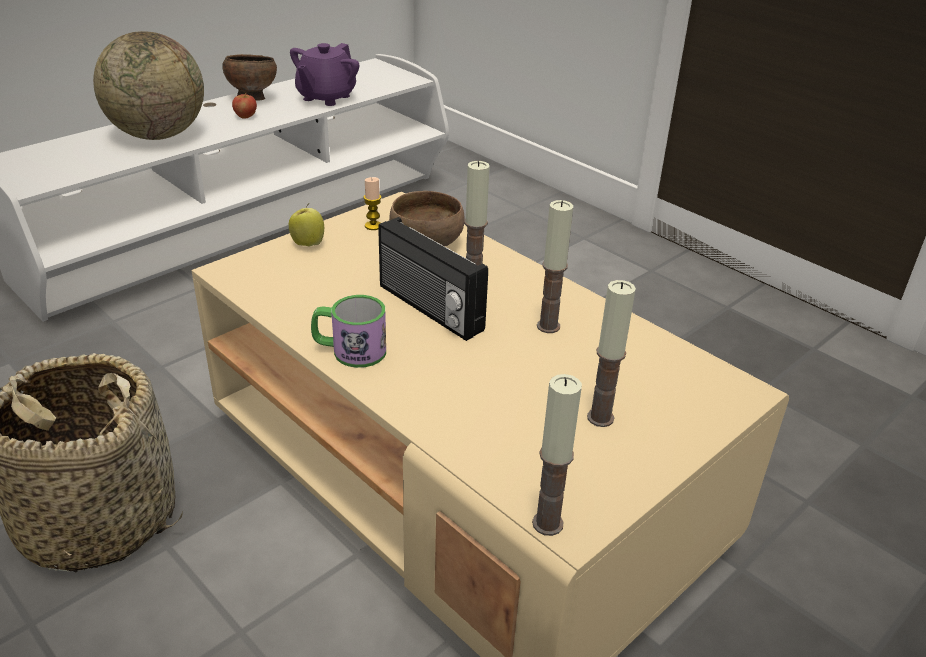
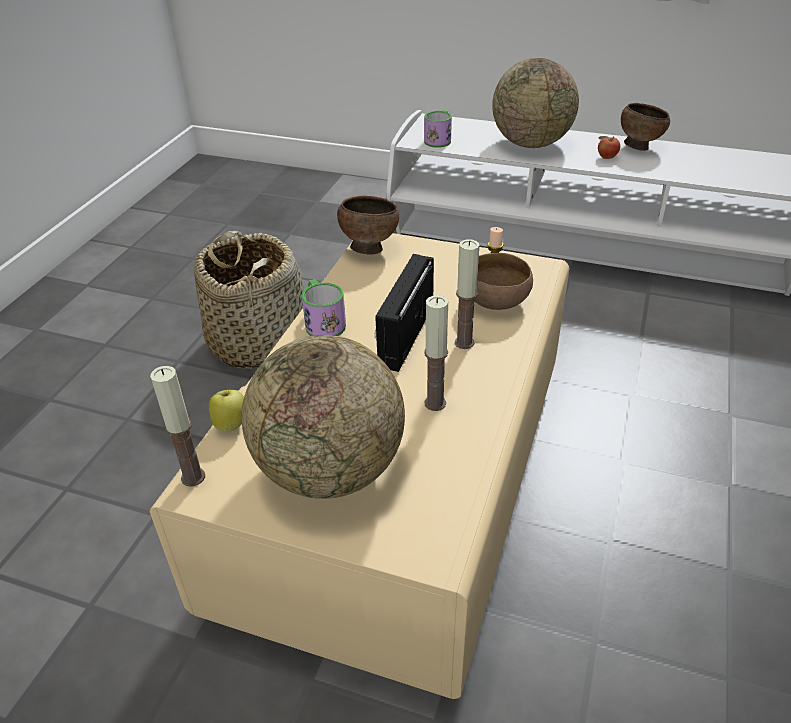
camera: 65 degrees right, 5 degrees up
(55, 172) = (439, 139): none -> mug
(242, 278) = (368, 248): none -> brown bowl
(308, 244) = (437, 253): apple -> apple (231, 424)
(326, 97) = (694, 170): purple teapot -> none
(600, 418) = (330, 470): candle -> globe

